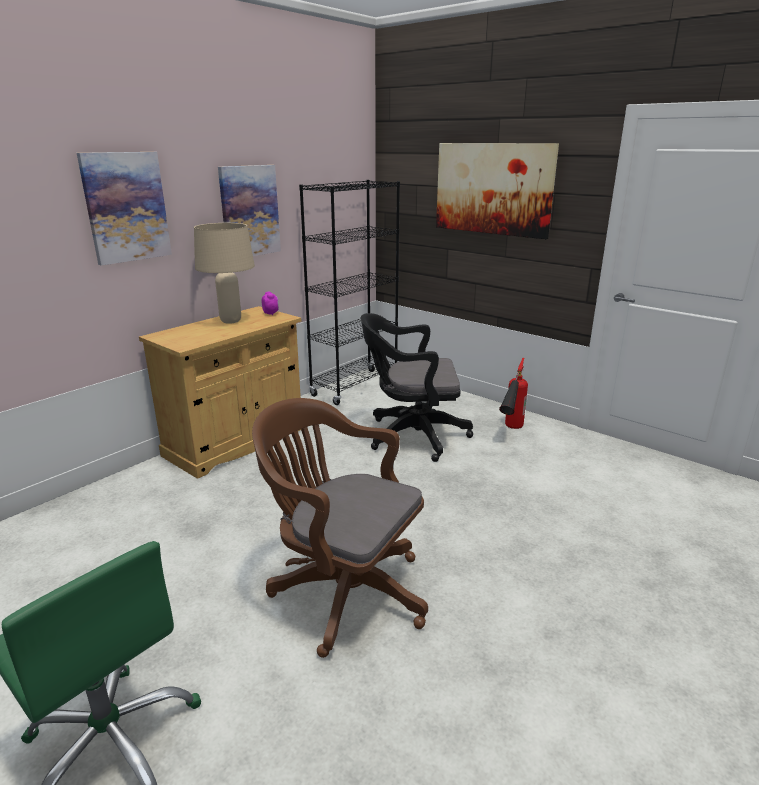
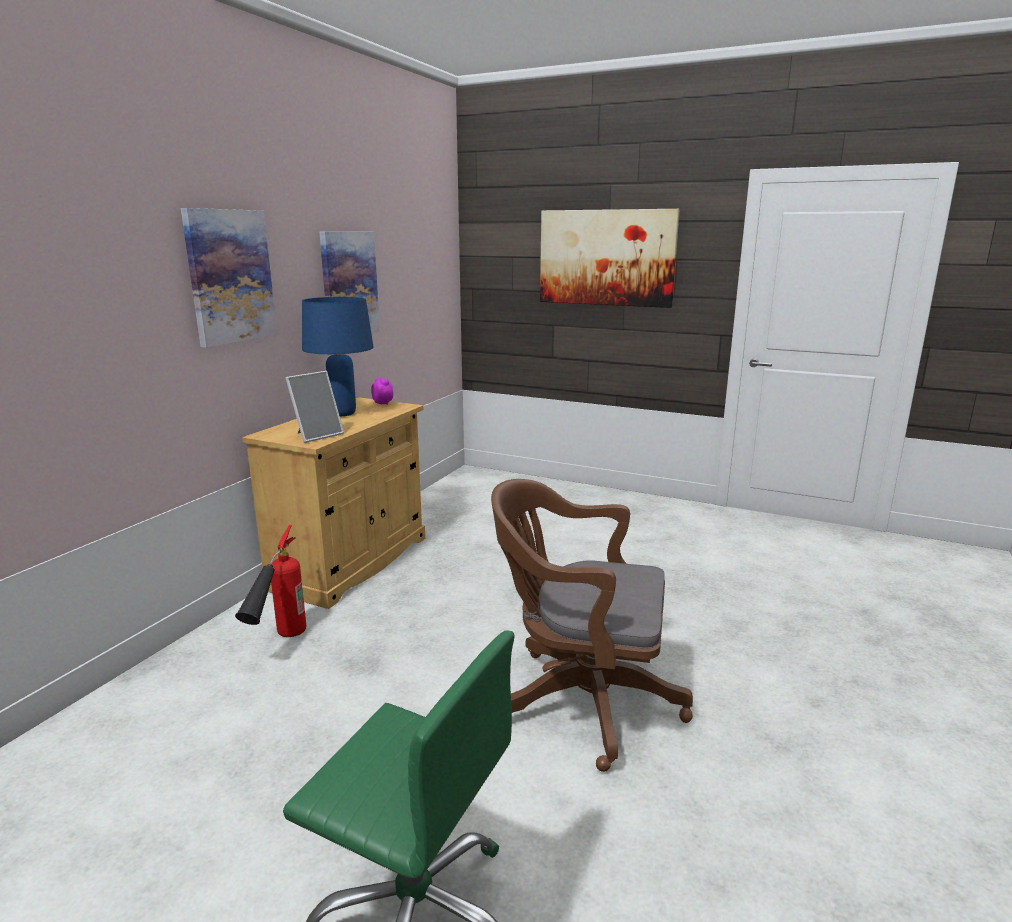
camera: 15 degrees left, 5 degrees down
(192, 340) = (316, 435): none -> picture frame
(230, 321) = (343, 414): beige table lamp -> blue table lamp
(355, 387) = (455, 489): black bookcase -> none
(411, 436) = (552, 533): black office chair -> none
(510, 432) = (652, 517): fire extinguisher -> fire extinguisher (279, 645)

